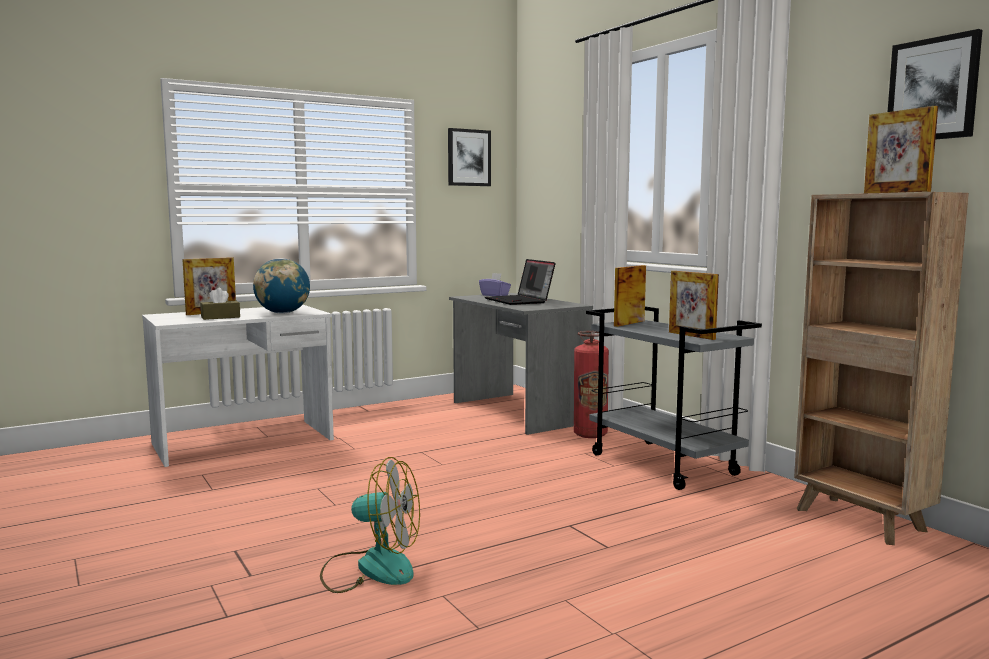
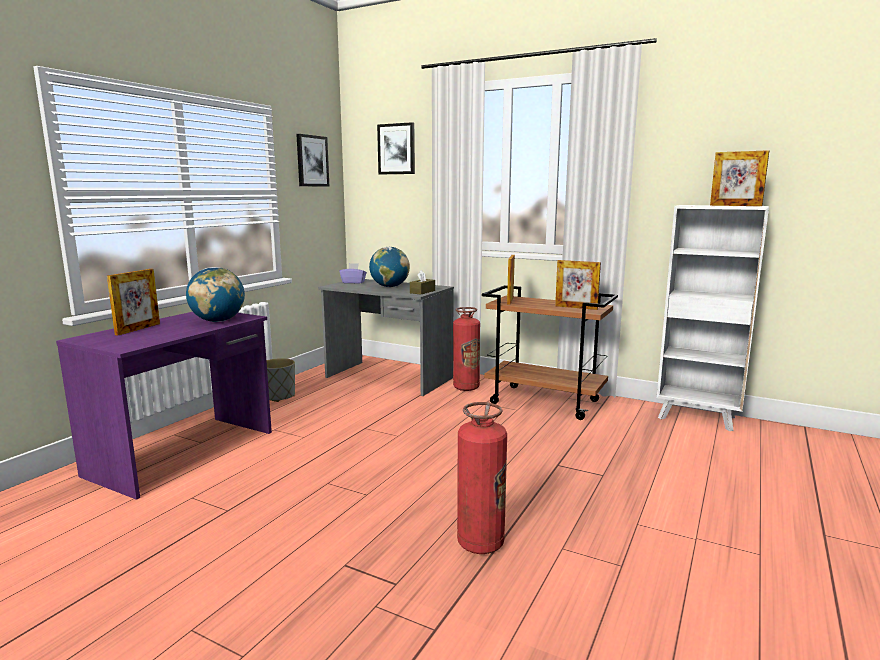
camera: 30 degrees left, 5 degrees up
(220, 317) = (166, 334): brown tissue box -> brown tissue box (422, 292)
(244, 442) = (185, 453): white desk -> purple desk
(371, 568) = (480, 543): fan -> fire extinguisher
(385, 412) = (279, 396): none -> grey planter
(520, 301) = (389, 286): laptop -> globe
(664, 464) = (545, 402): grey cart -> brown cart
(861, 521) = (698, 418): brown bookcase -> white bookcase
(933, 89) = (740, 136): picture -> picture (396, 149)

